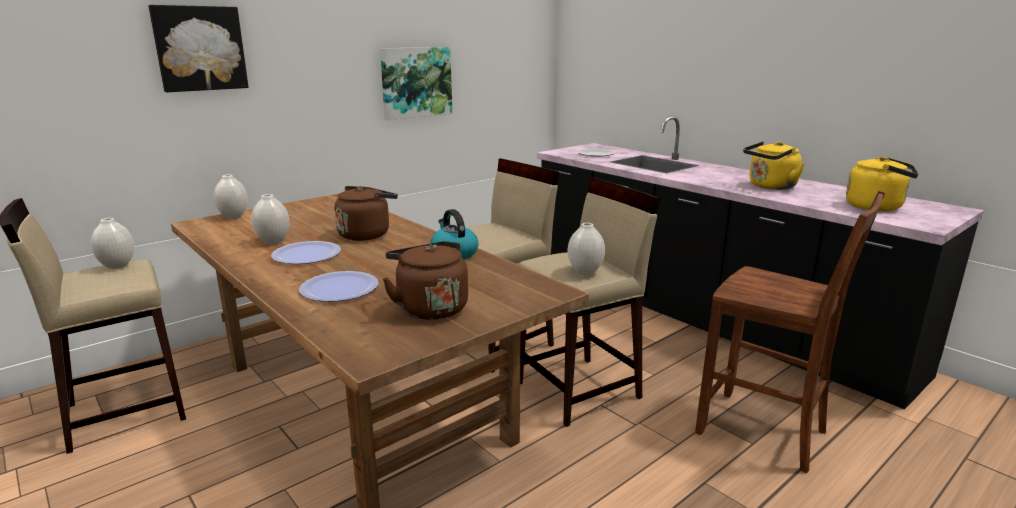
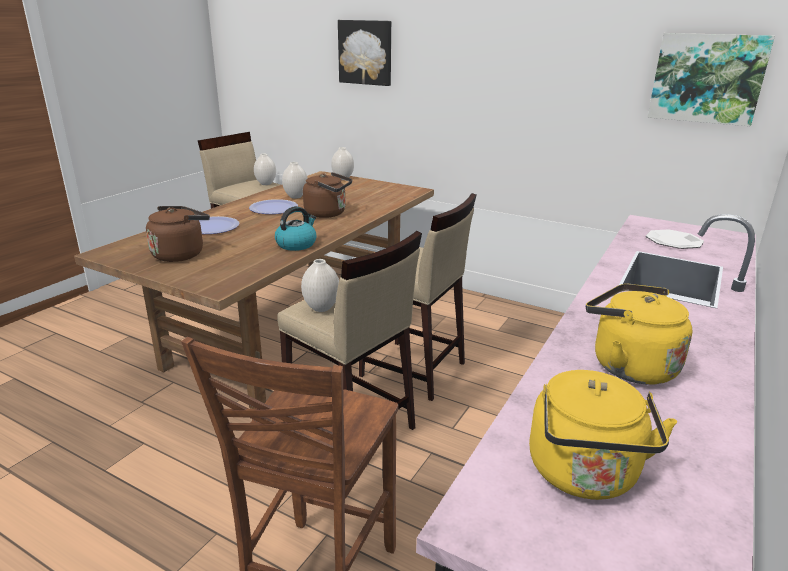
camera: 70 degrees right, 5 degrees up
(416, 82) = (546, 102): picture -> picture (707, 78)

